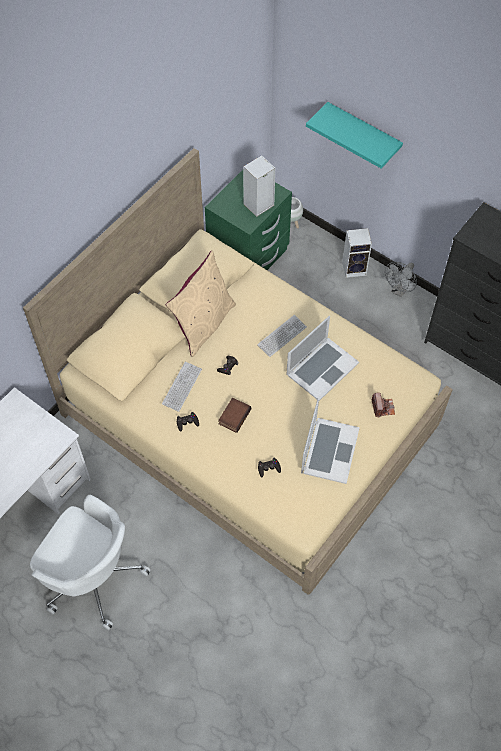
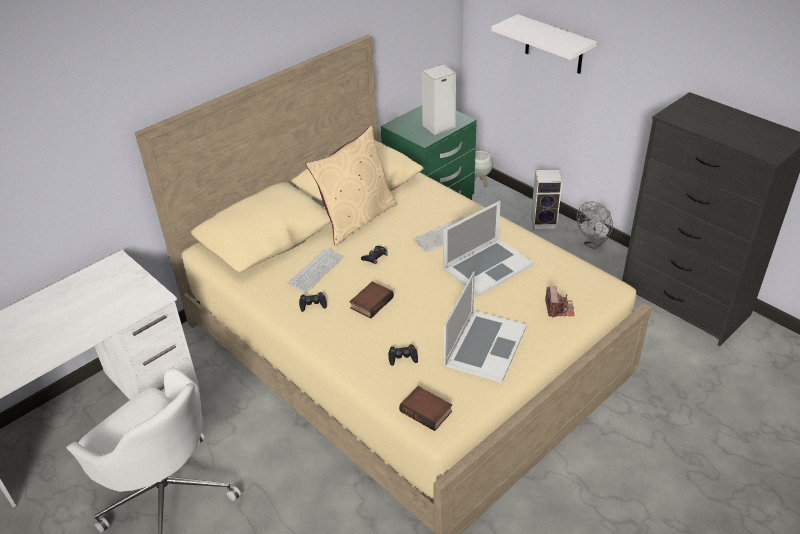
camera: 10 degrees right, 20 degrees down
(295, 515) = (427, 411): none -> book
(363, 134) = (554, 45): turquoise shelf -> white shelf

